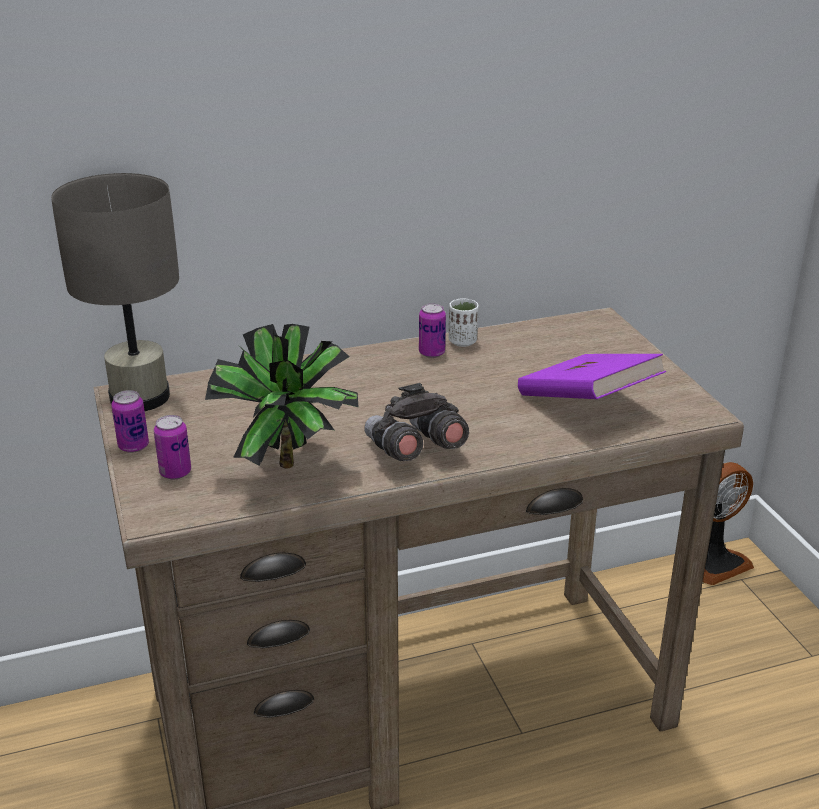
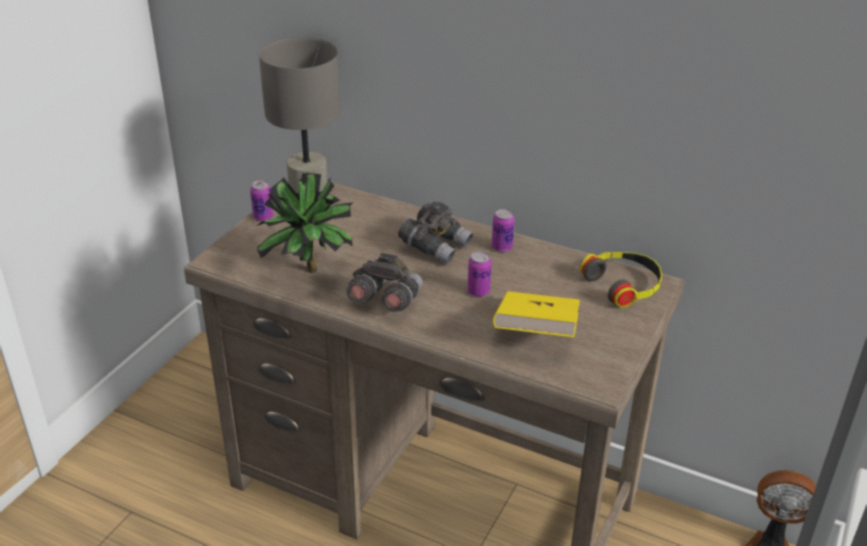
camera: 45 degrees right, 5 degrees up
(175, 472) = (258, 243): can -> can (478, 292)
(371, 381) = (435, 246): none -> grey binoculars
(462, 342) = (534, 250): white cup -> none
(579, 332) = (623, 285): none -> headphones
(586, 403) = (535, 334): purple book -> yellow book

